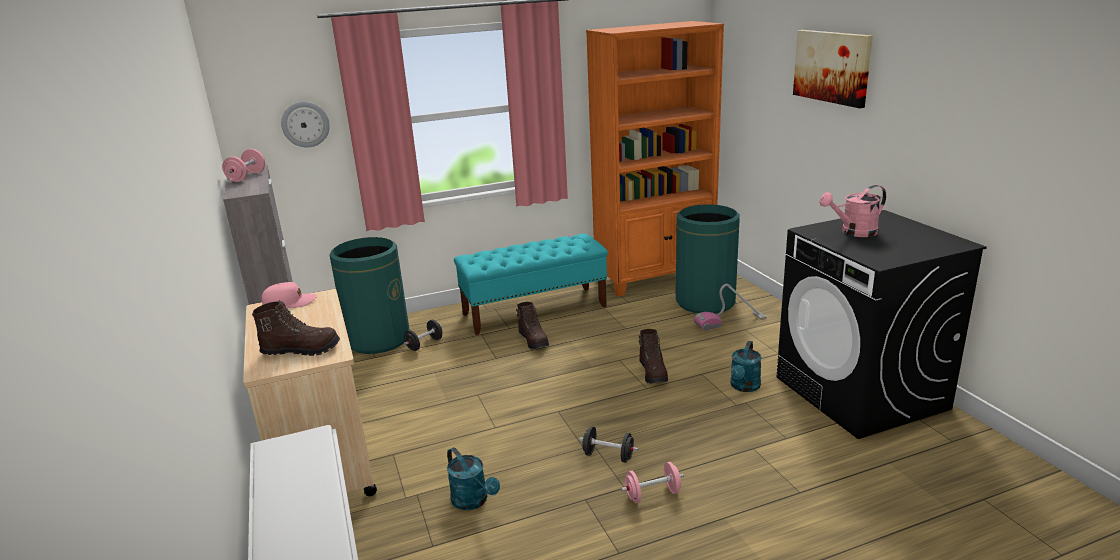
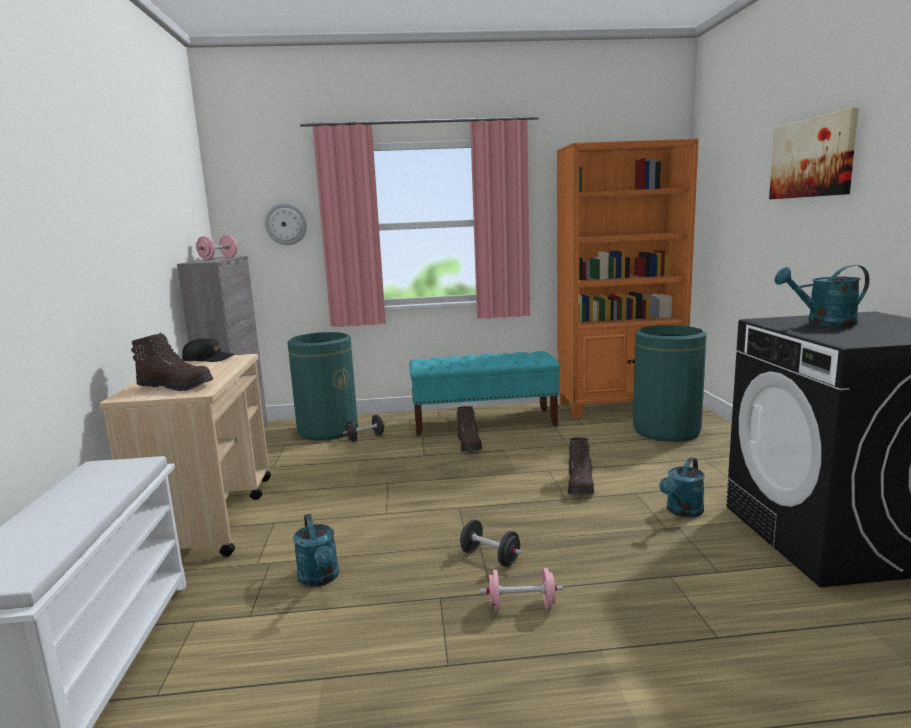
camera: 15 degrees right, 10 degrees down
(289, 303) = (208, 359): pink cap -> black cap
(730, 321) = (688, 450): vacuum cleaner -> none
(853, 232) = (823, 323): pink watering can -> turquoise watering can

